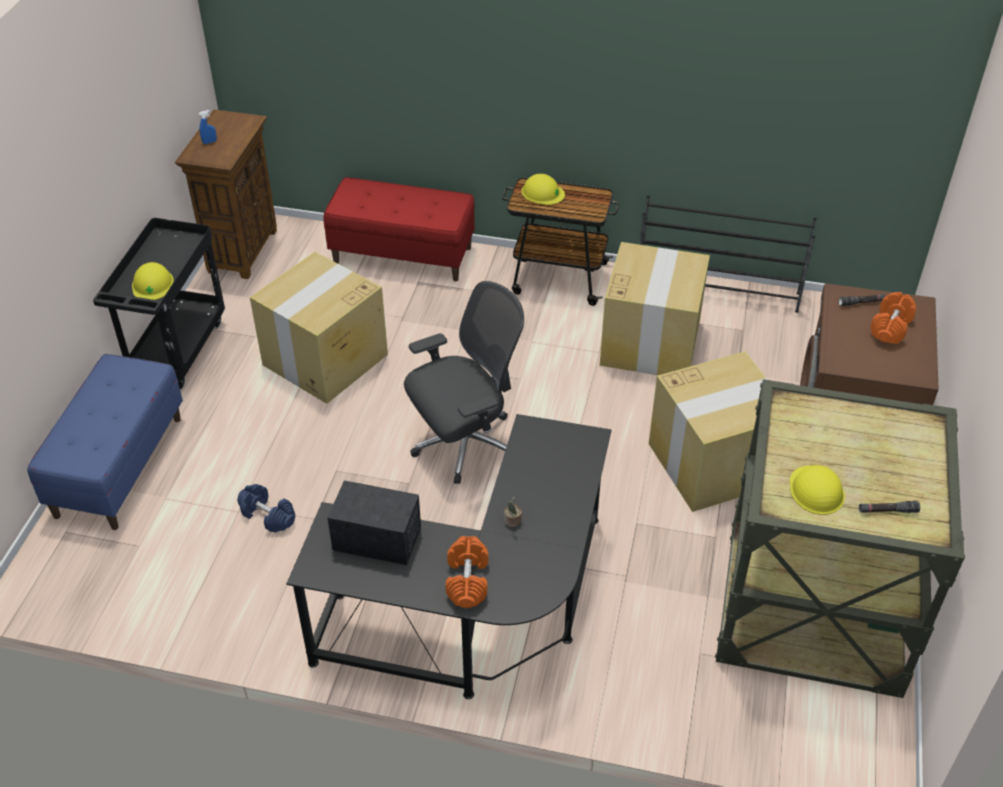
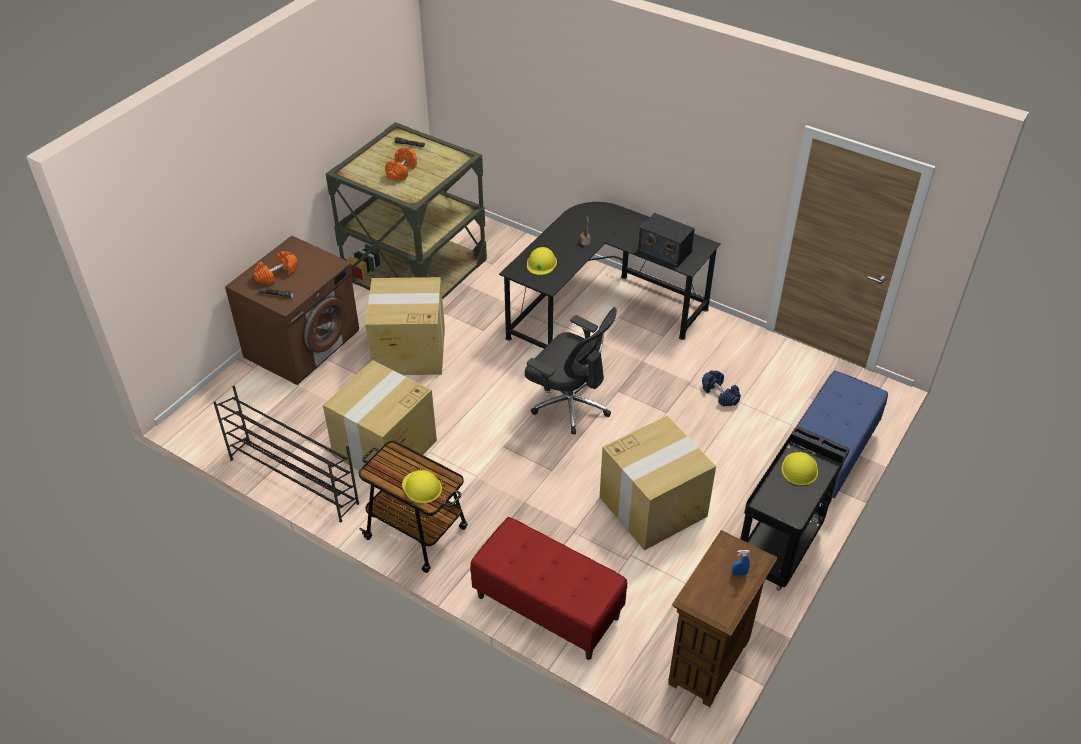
camera: 160 degrees left, 0 degrees up
(465, 446) = (568, 405): office chair -> office chair turned 135 degrees counterclockwise
(467, 580) = (622, 223): orange dumbbell -> orange dumbbell (402, 172)
(816, 490) = (436, 159): yellow hard hat -> yellow hard hat (541, 263)

